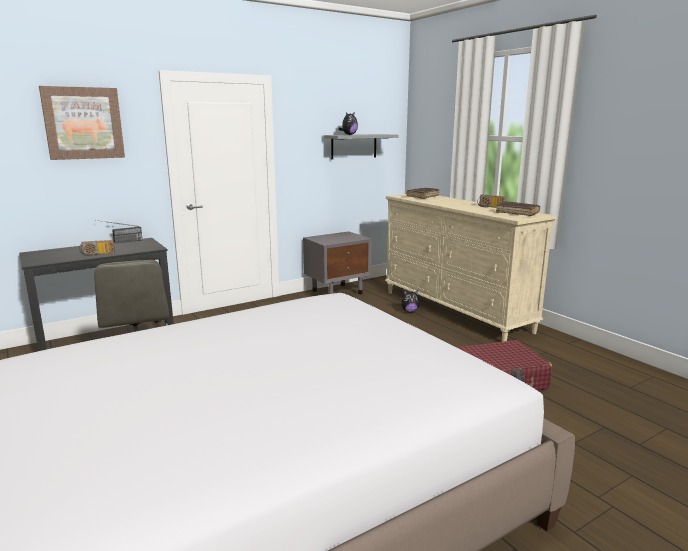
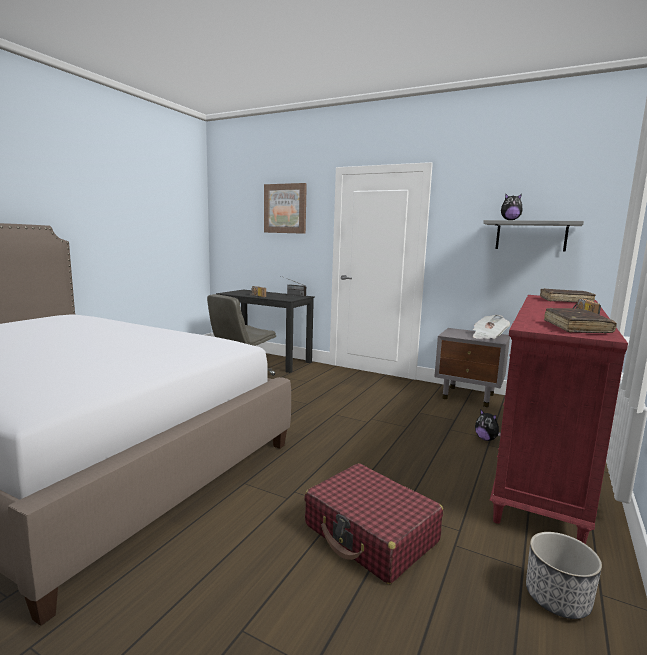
camera: 60 degrees right, 5 degrees down
(346, 236) = (488, 336): none -> newspaper
(455, 311) = (540, 466): beige dresser -> red dresser
(568, 353) = (557, 598): none -> planter

